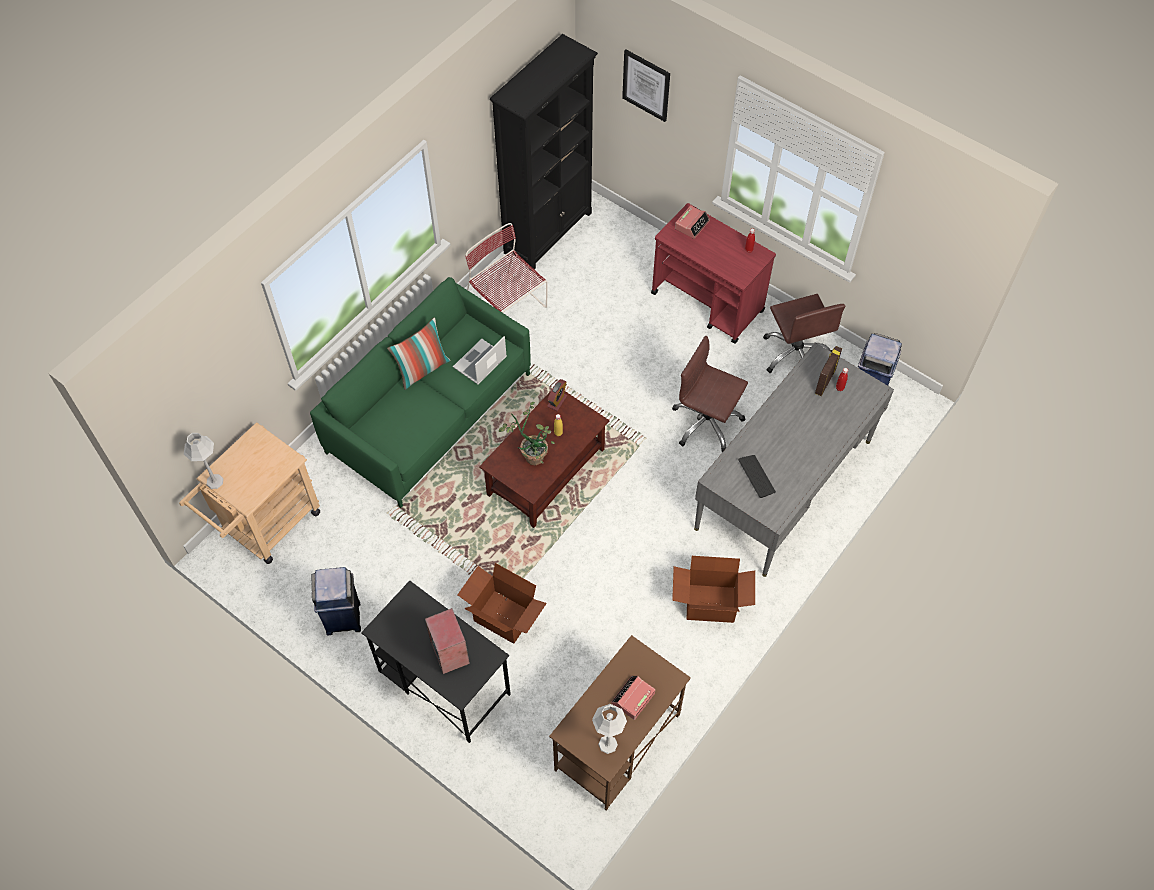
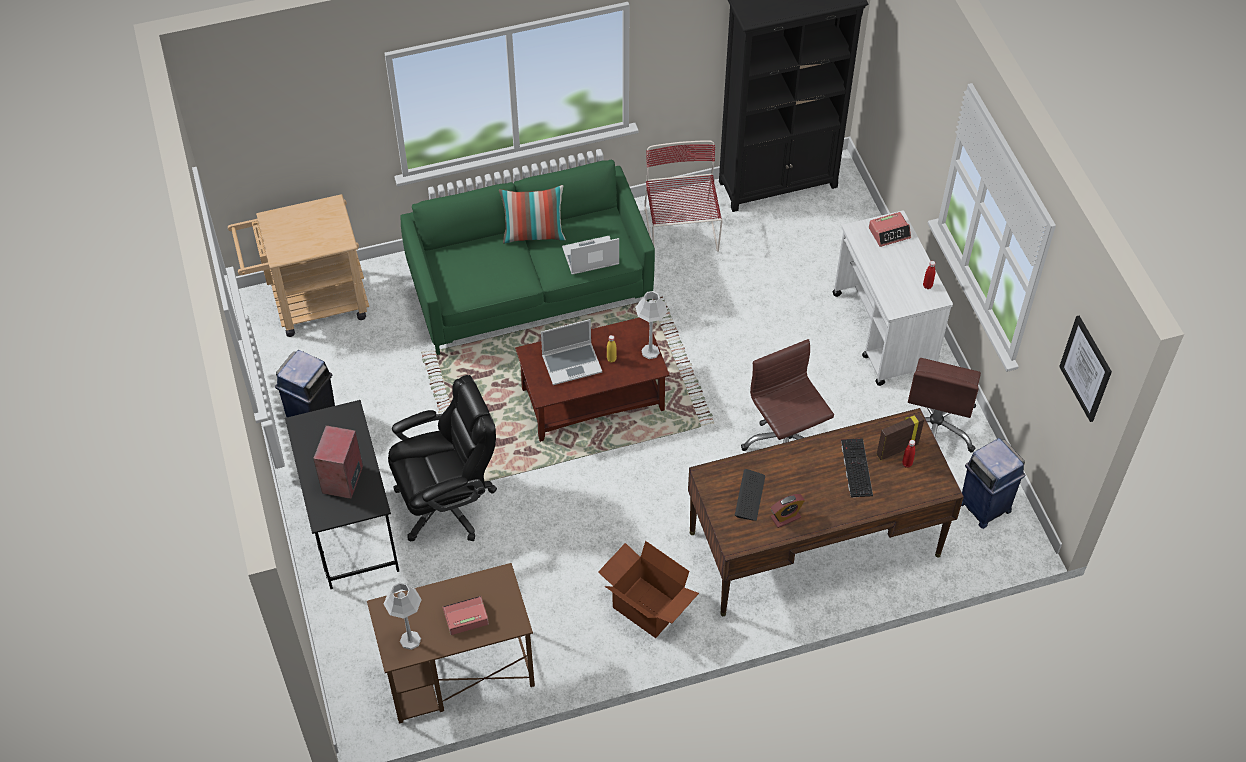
camera: 35 degrees right, 5 degrees down
(215, 481) = (268, 223): grey table lamp -> grey table lamp (650, 351)
(503, 618) = (447, 502): cardboard box -> black office chair
(532, 453) = (572, 363): potted plant -> laptop
(557, 401) = (634, 330): alarm clock -> alarm clock (785, 517)
(646, 85) = (908, 62): picture -> picture (1086, 368)
(708, 302) = (884, 332): red cart -> white cart
(784, 484) = (814, 544): grey desk -> brown desk
(808, 411) = (855, 467): none -> keyboard

